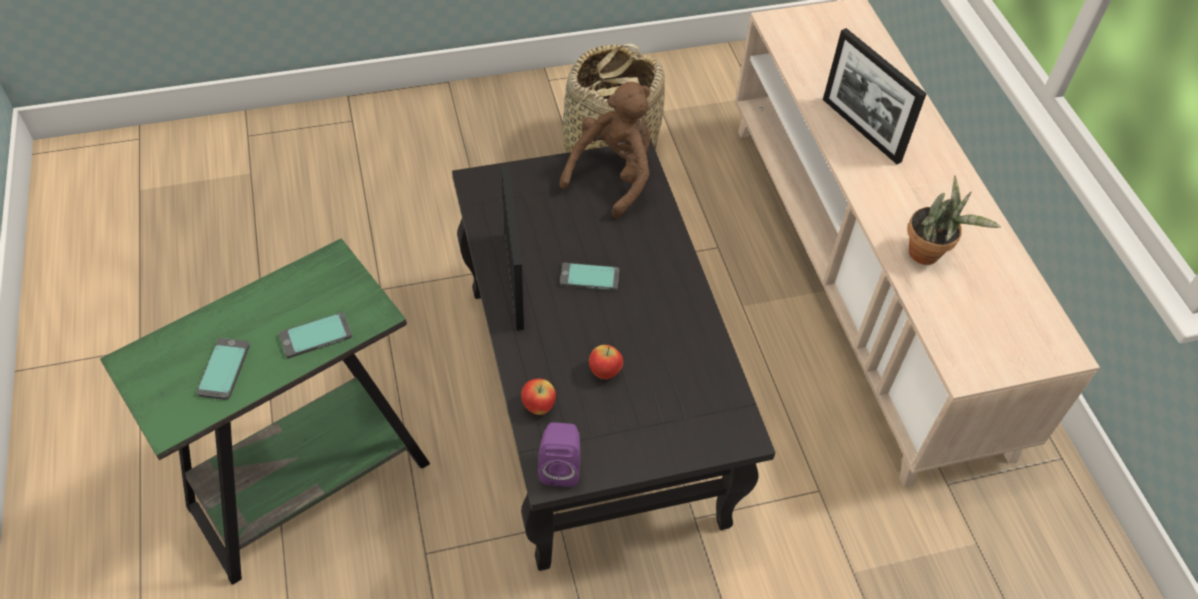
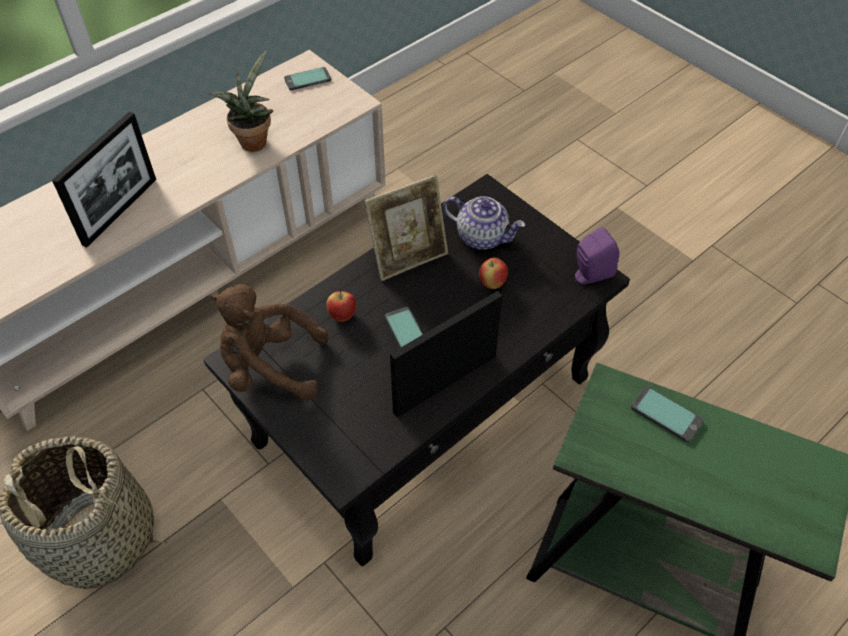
camera: 115 degrees left, 0 degrees up
(223, 369) = (753, 463): phone -> phone (308, 80)
(538, 406) = (552, 310): apple -> apple (342, 316)
(675, 397) = (482, 236): none -> teapot
(682, 319) = (408, 257): none -> picture frame

